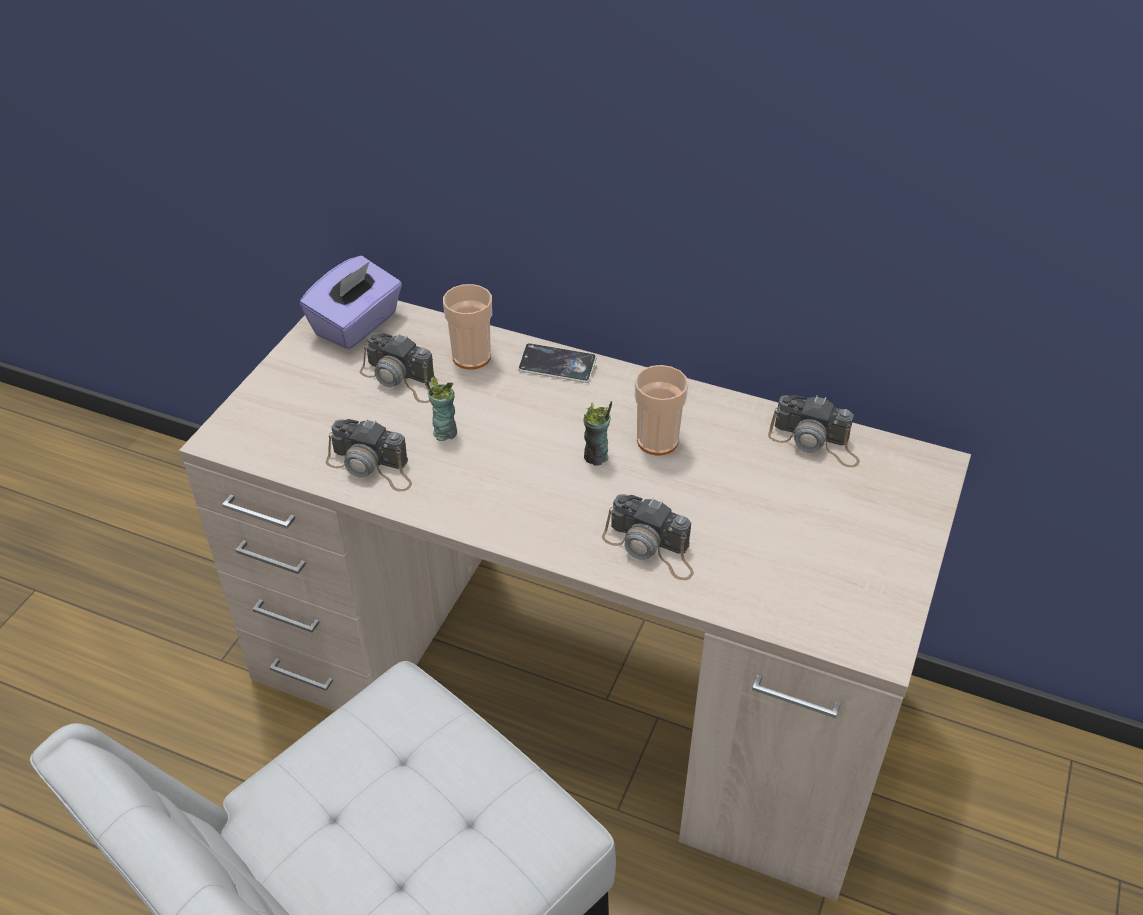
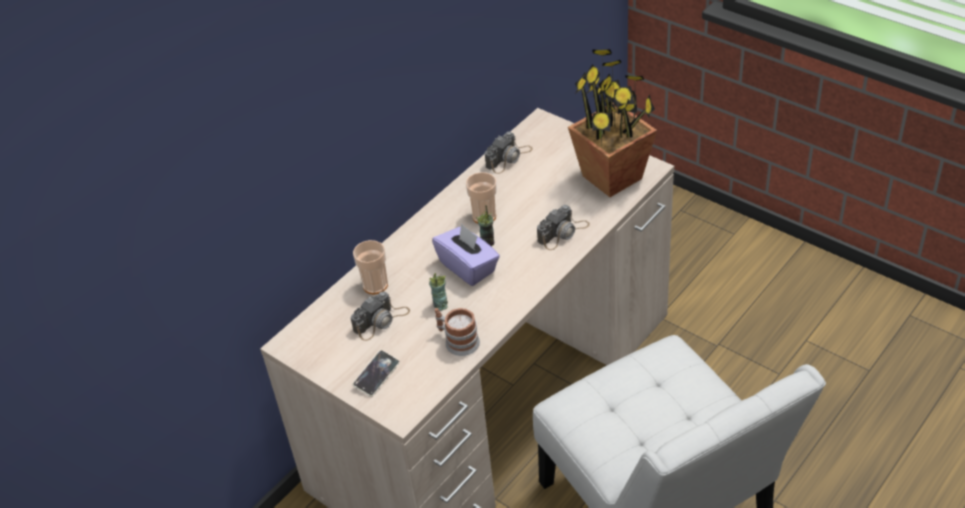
camera: 70 degrees left, 0 degrees up
(357, 325) = (315, 338): purple tissue box -> purple tissue box (468, 267)
(372, 466) = (457, 341): camera -> mug
(557, 367) = (402, 248): phone -> phone (376, 375)
(827, 592) = (612, 177): none -> potted plant

